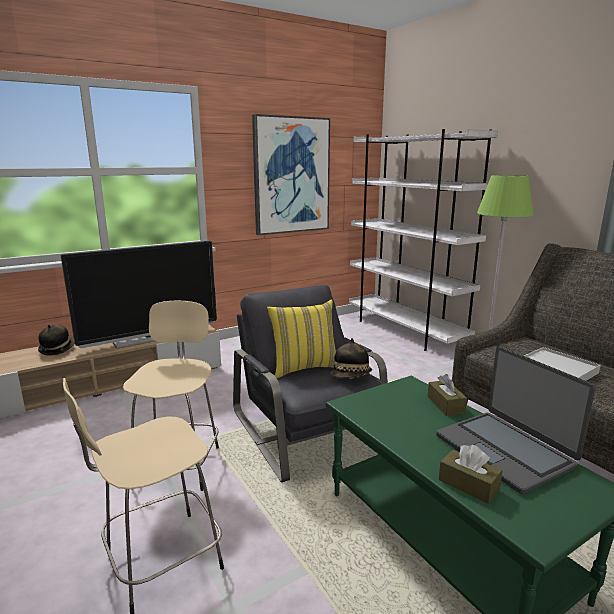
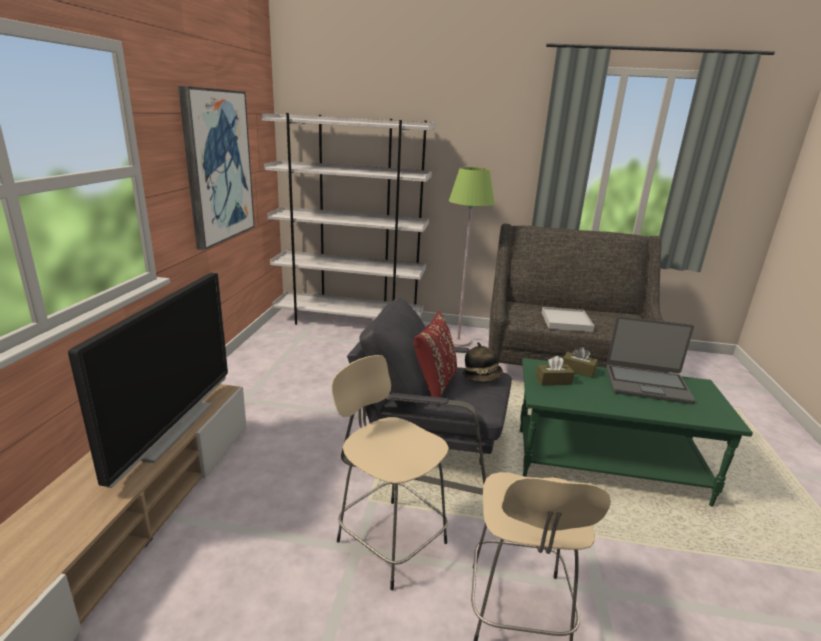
camera: 50 degrees left, 5 degrees up
(57, 349) = (54, 511): hat -> none
(304, 367) = (433, 385): yellow pillow -> red pillow
(468, 484) = (673, 412): brown tissue box -> brown tissue box (553, 380)

